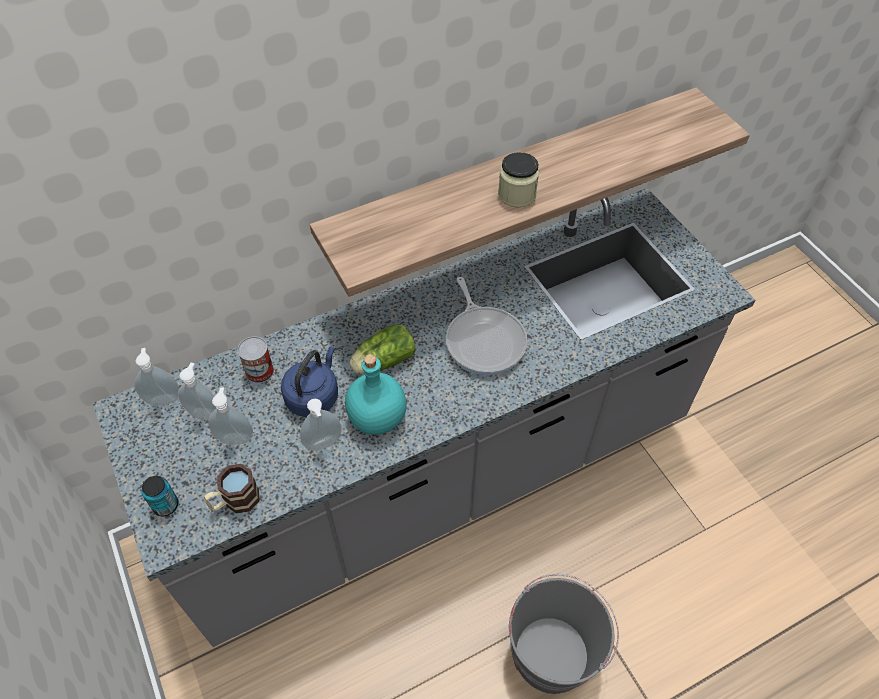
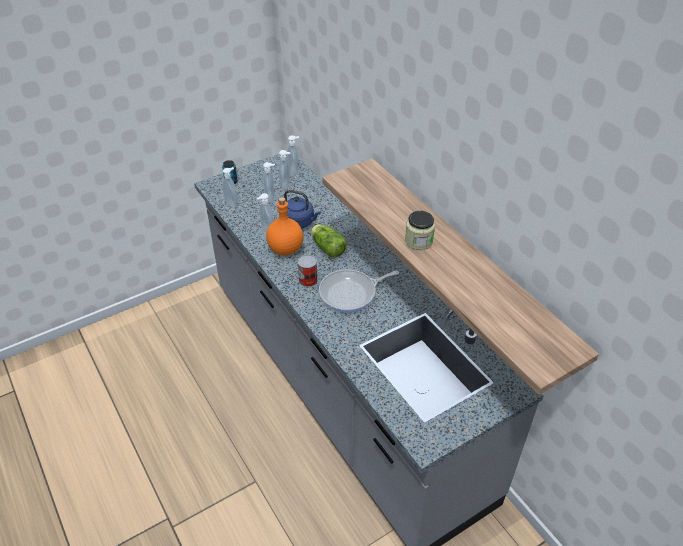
camera: 85 degrees right, 10 degrees down
(235, 501) = (232, 203): mug -> soap dispenser
(259, 371) = (315, 200): can -> can (308, 280)
(376, 418) = (285, 248): turquoise bottle -> orange bottle
(552, 652) = (215, 461): grey bucket -> none

